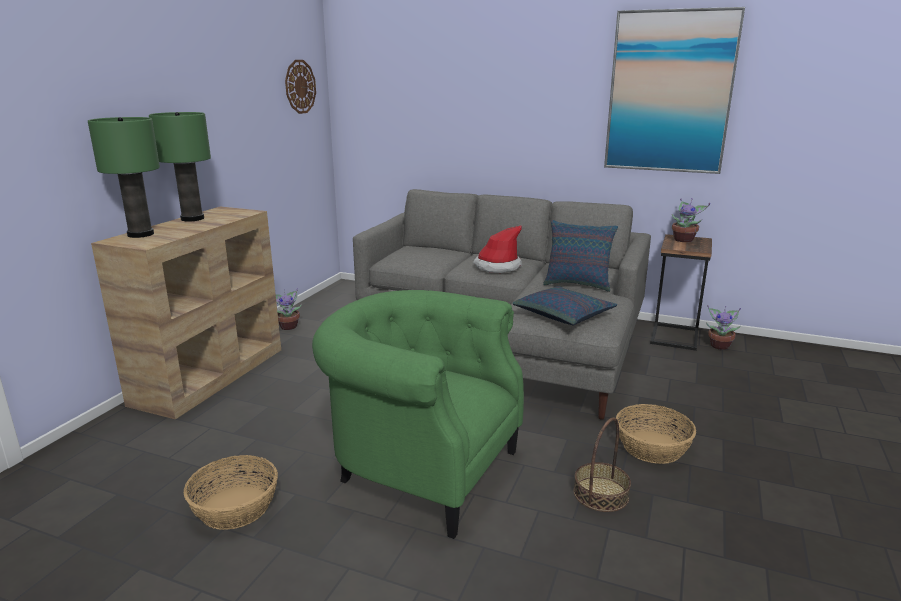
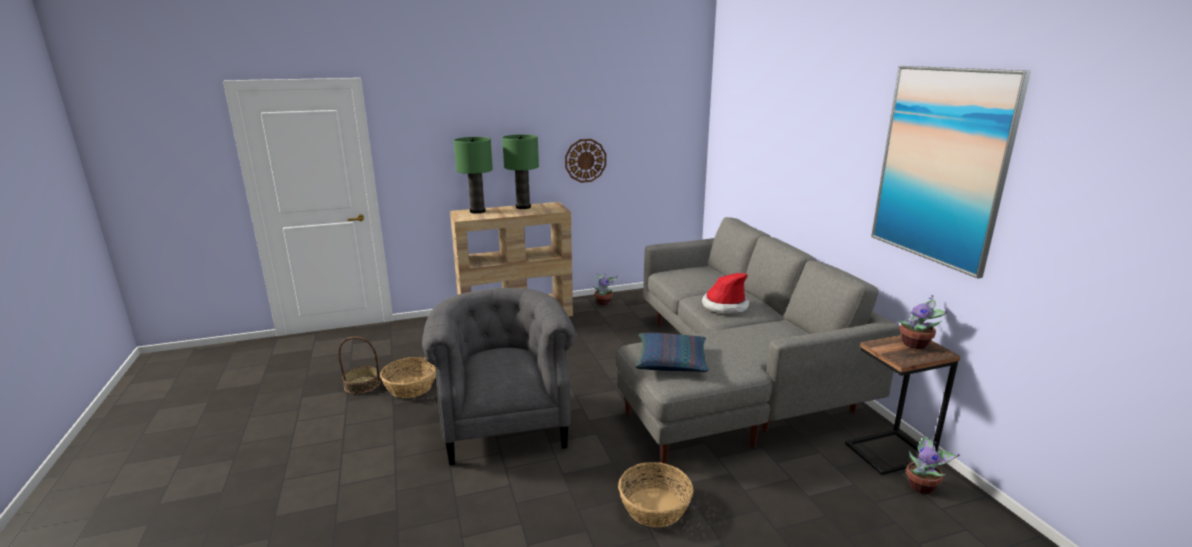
camera: 50 degrees right, 0 degrees up
(300, 86) = (669, 116): wall clock -> wall clock (585, 160)
(420, 469) = (504, 422): green armchair -> grey armchair
(577, 285) = (747, 346): blue pillow -> none
(600, 494) = (558, 504): basket -> basket (362, 385)

